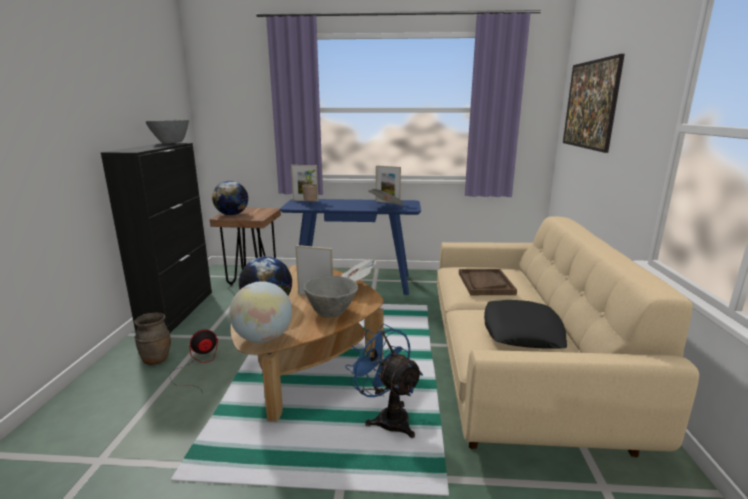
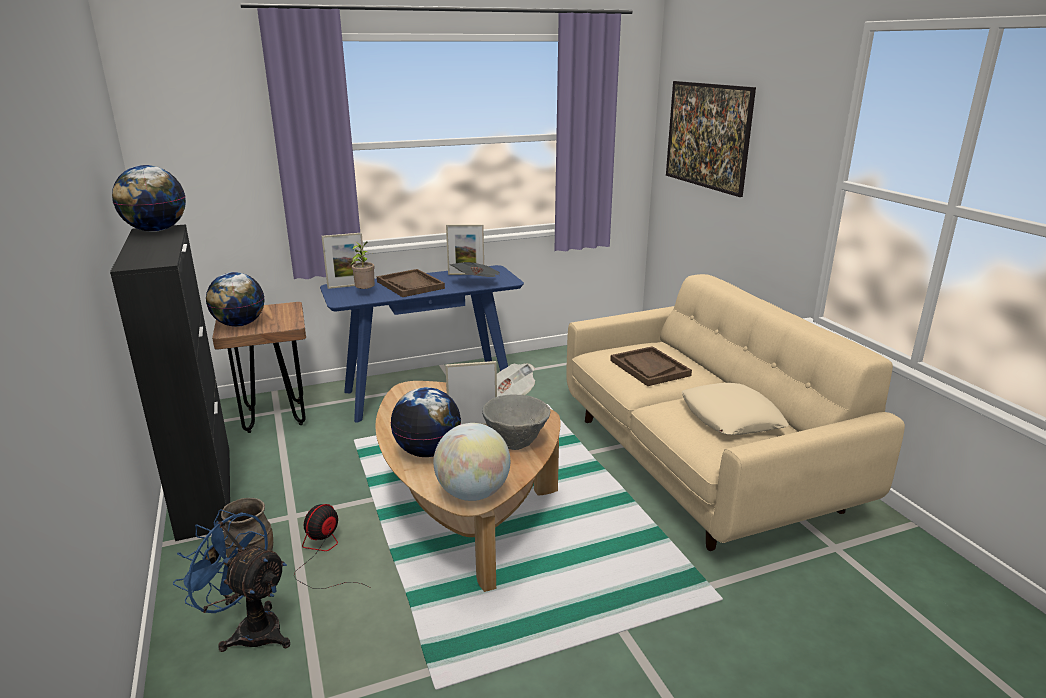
camera: 25 degrees left, 5 degrees up
(170, 143) = (156, 230): grey bowl -> globe
(343, 204) = (410, 285): none -> brown tray
(387, 417) = (610, 546): blue fan -> blue fan (250, 629)
(522, 332) = (731, 417): black pillow -> beige pillow

